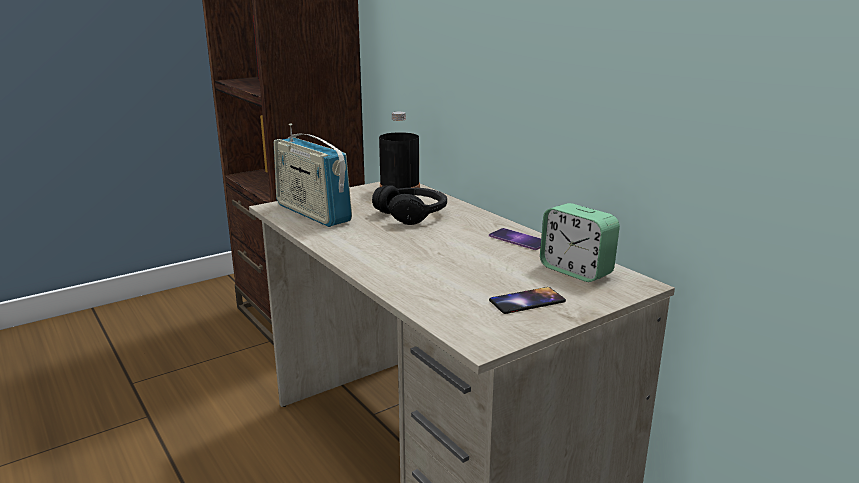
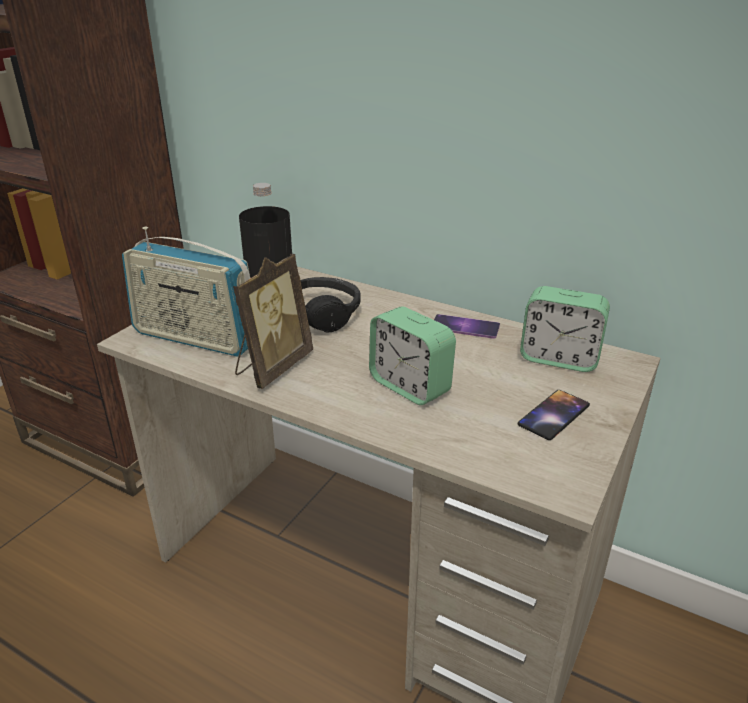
camera: 25 degrees left, 10 degrees up
(345, 236) = (272, 367): none -> picture frame
(432, 263) = (410, 386): none -> alarm clock

